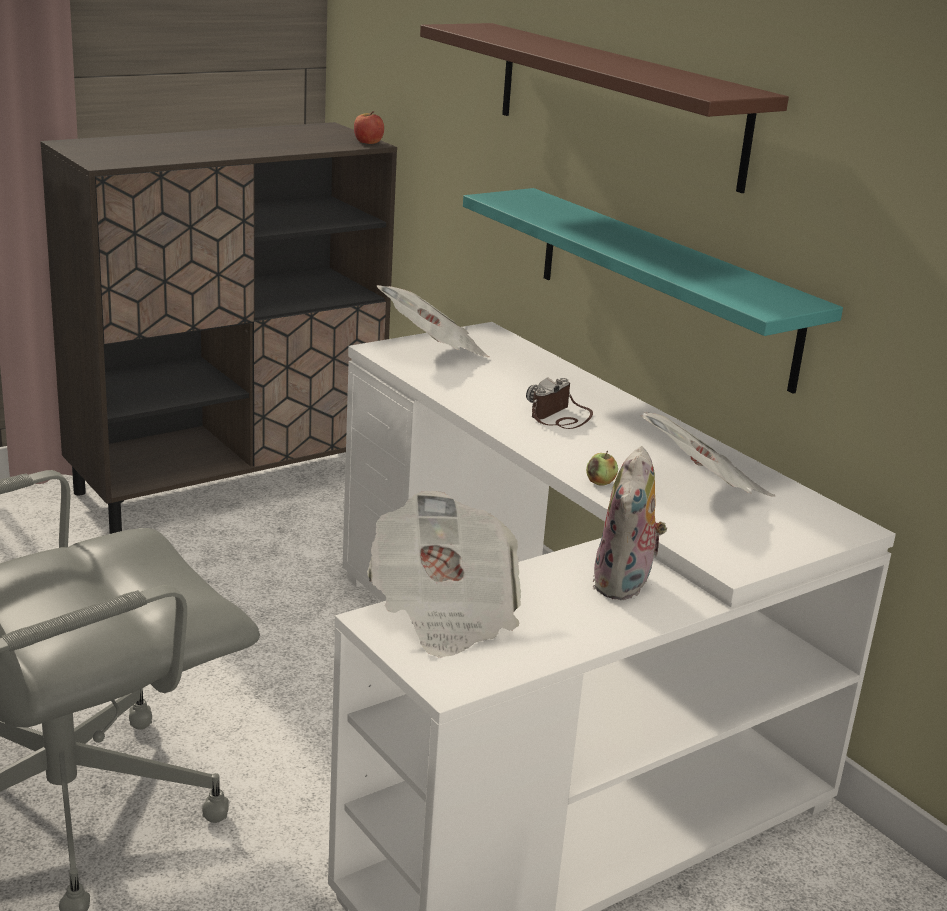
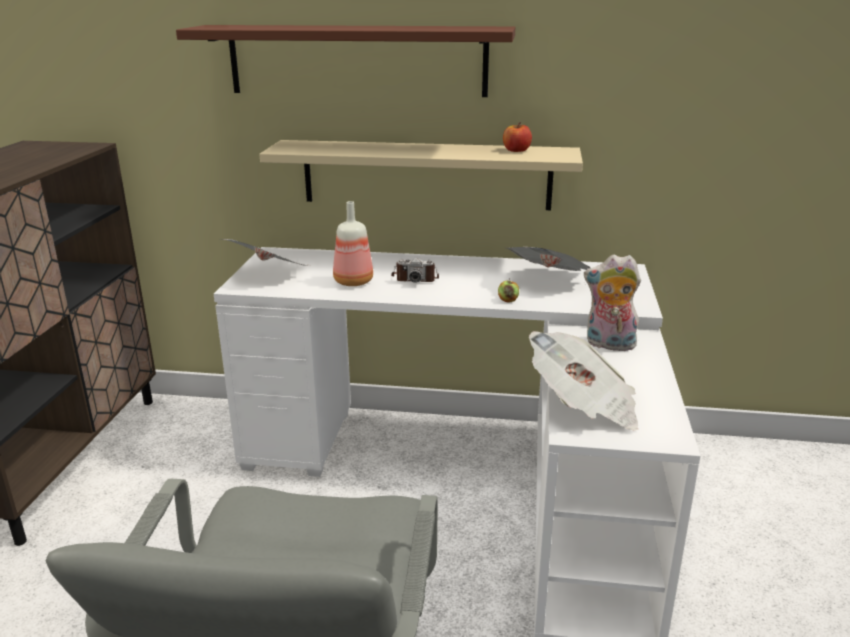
camera: 45 degrees left, 0 degrees up
(368, 142) = (89, 145): apple -> apple (516, 150)
(490, 392) = (353, 282): none -> bottle
(560, 417) = (415, 278): camera -> camera turned 75 degrees counterclockwise
(625, 585) = (608, 345): plush toy -> plush toy turned 135 degrees clockwise
(664, 285) = (426, 174): turquoise shelf -> beige shelf

